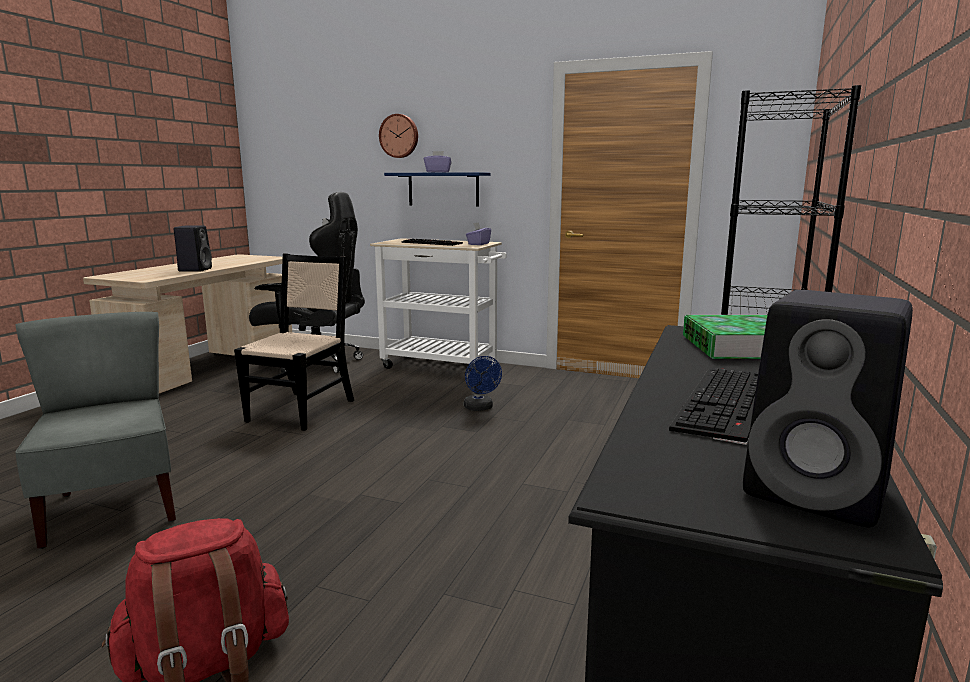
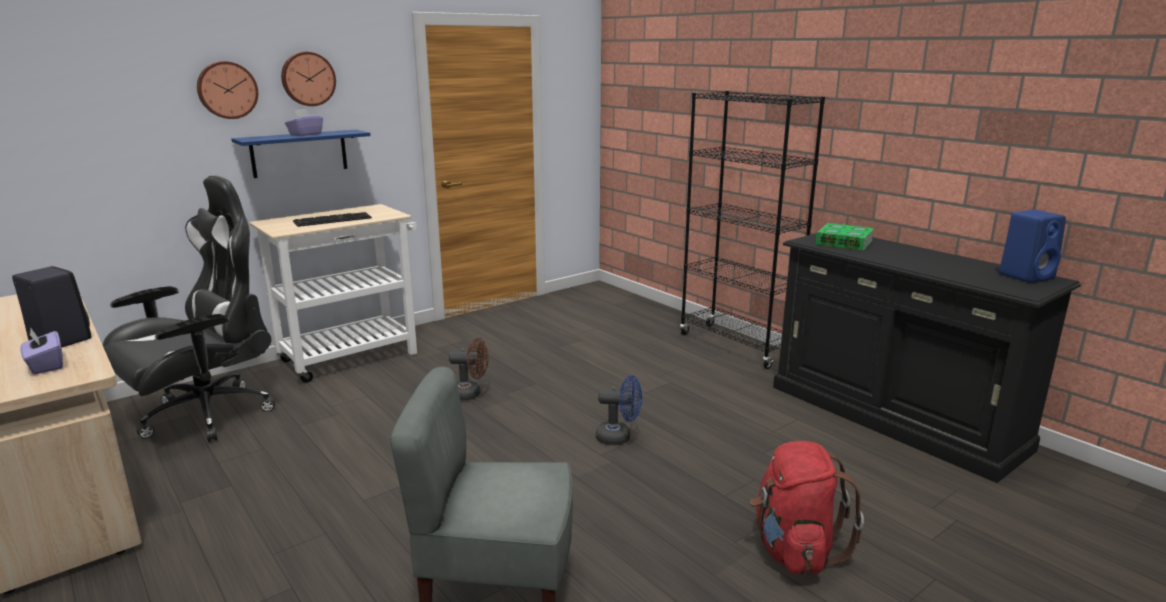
camera: 60 degrees left, 5 degrees up
(301, 411) = (365, 450): chair -> none
(424, 415) = (470, 394): none -> brown fan
(455, 127) = (308, 79): none -> wall clock
(478, 244) = (381, 211): purple tissue box -> purple tissue box (46, 366)
(480, 408) = (488, 369): blue fan -> blue fan (619, 437)
(727, 404) = (935, 264): keyboard -> none
(820, 492) = (1027, 276): black speaker -> blue speaker

